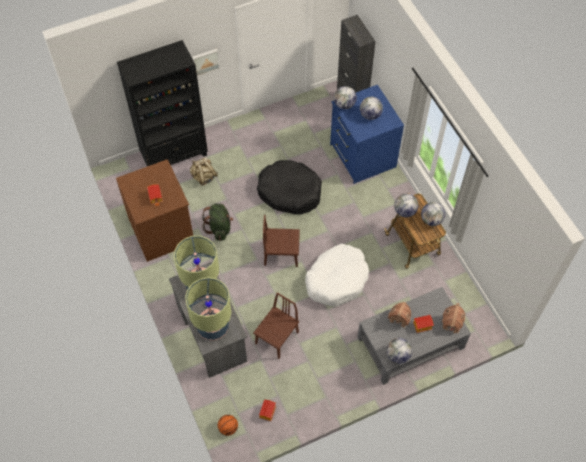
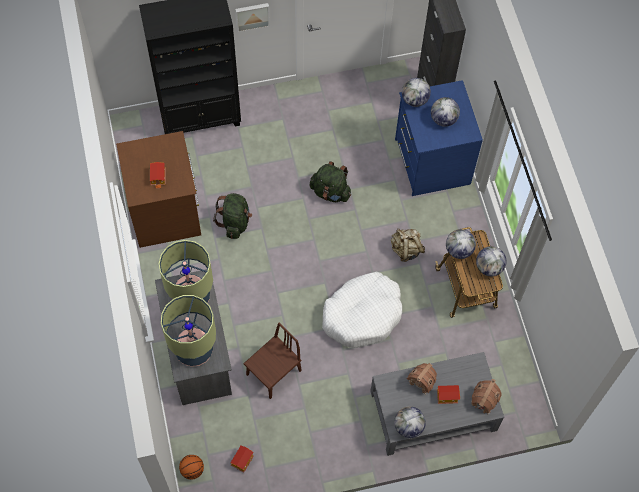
camera: 10 degrees right, 5 degrees up
(204, 177) = (230, 153): beige backpack -> beige backpack (406, 249)
(281, 254) = (302, 269): brown chair -> none
(289, 192) = (330, 192): black dog bed -> green backpack

